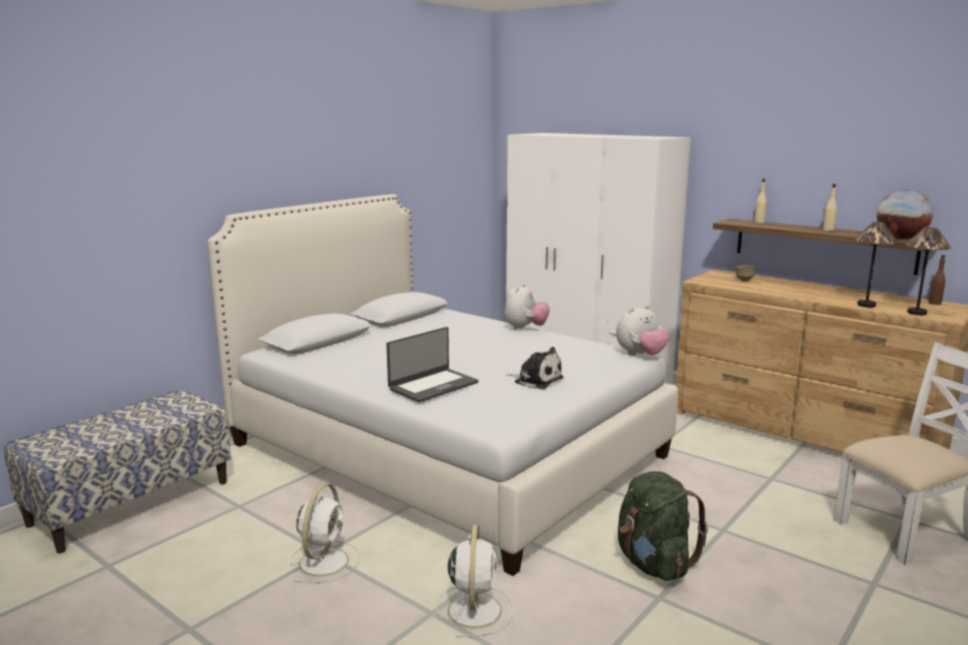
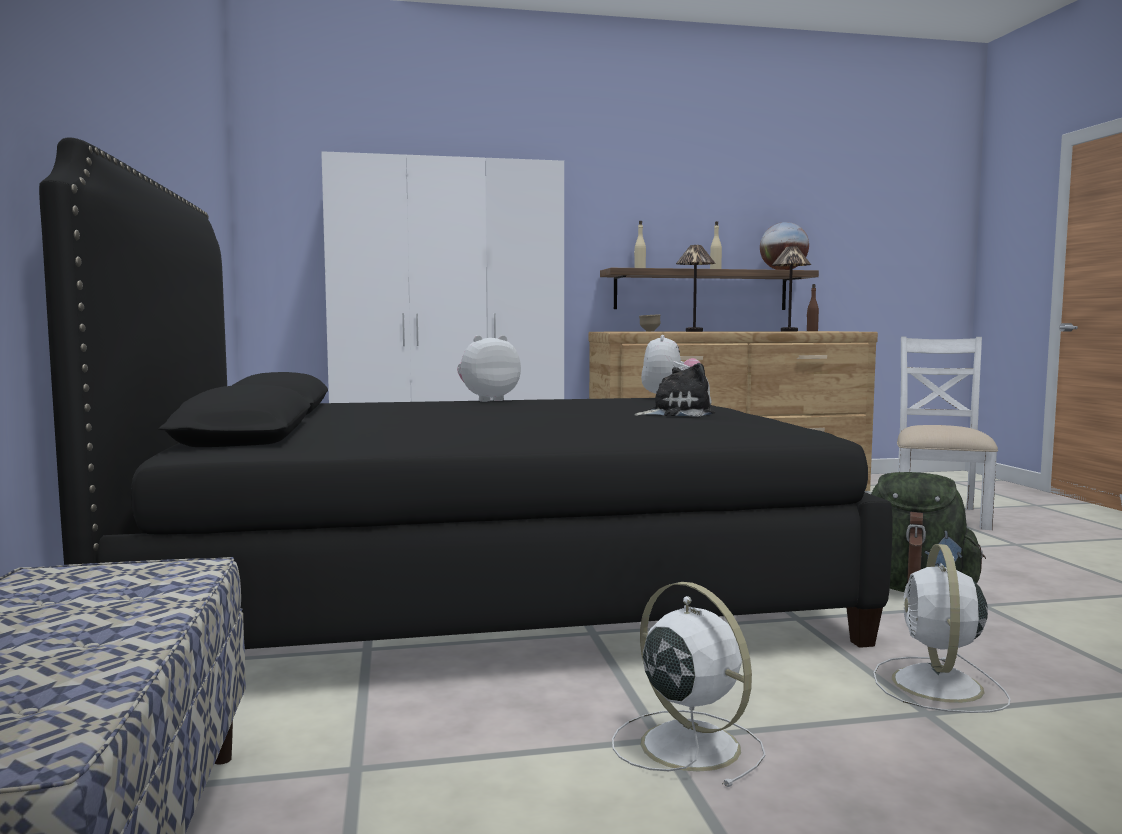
camera: 50 degrees left, 10 degrees down
(433, 385) = (614, 425): laptop -> none
(445, 450) = (483, 590): white bed -> black bed
(474, 609) = (938, 686): white fan -> white fan turned 120 degrees counterclockwise
(525, 328) = (487, 400): plush toy -> plush toy turned 90 degrees counterclockwise
(917, 313) = (831, 331): table lamp -> table lamp (694, 331)

